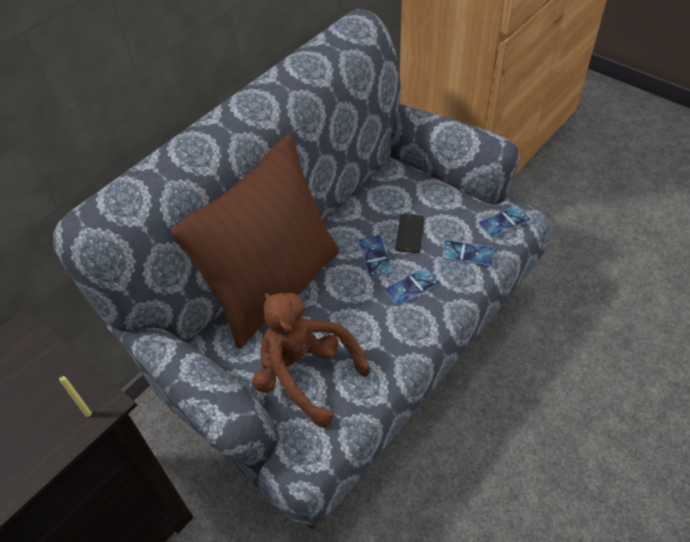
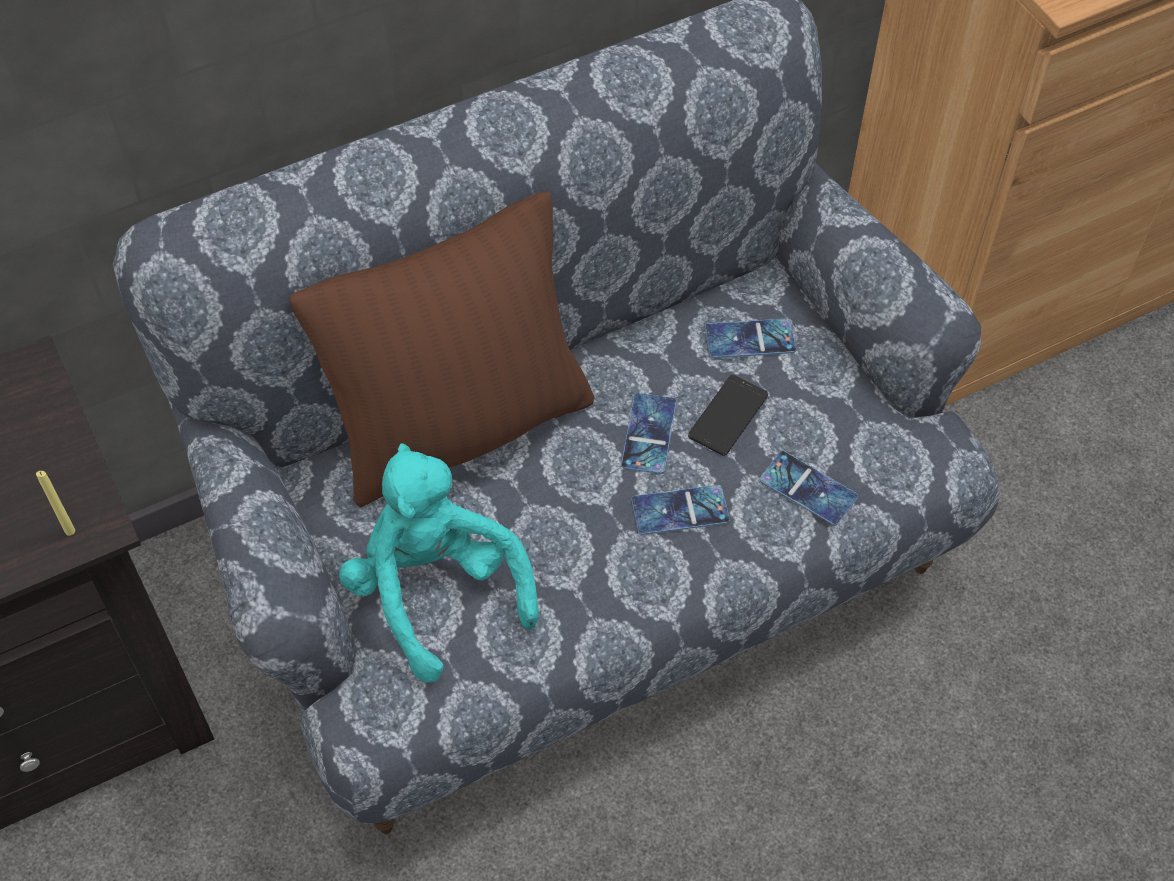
camera: 20 degrees right, 5 degrees up
(304, 376) = (436, 591): brown plush toy -> turquoise plush toy
(504, 222) = (903, 455): phone -> phone (750, 339)

